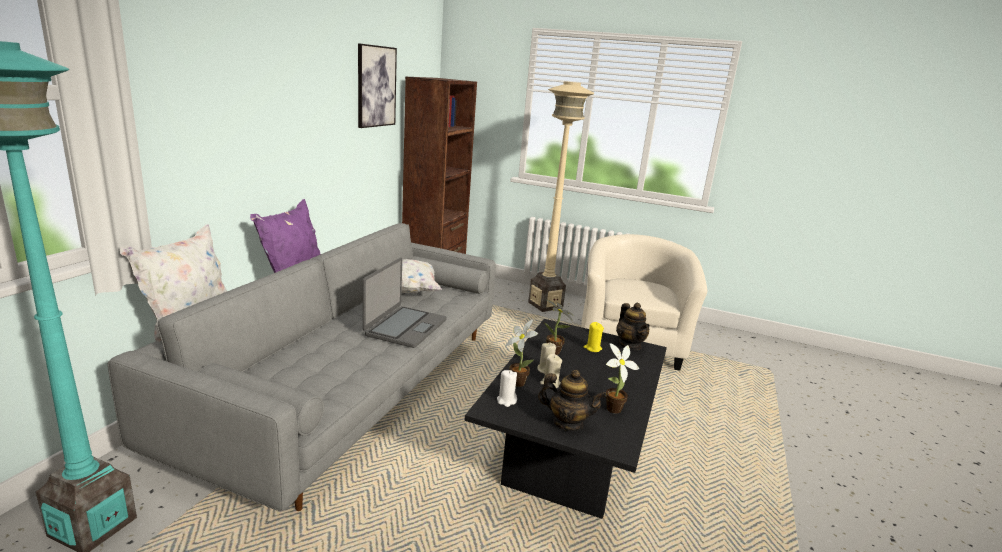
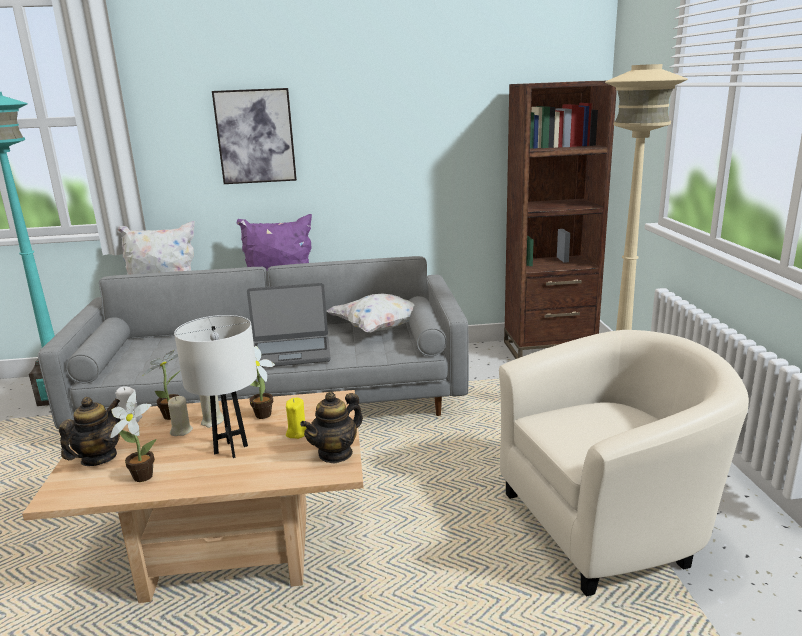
camera: 65 degrees right, 0 degrees up
(376, 86) = (453, 99): picture -> picture (255, 136)
(566, 464) = (230, 551): black coffee table -> beige coffee table
(567, 423) = (98, 458): teapot -> teapot turned 150 degrees counterclockwise
(597, 372) = (230, 449): none -> white table lamp

